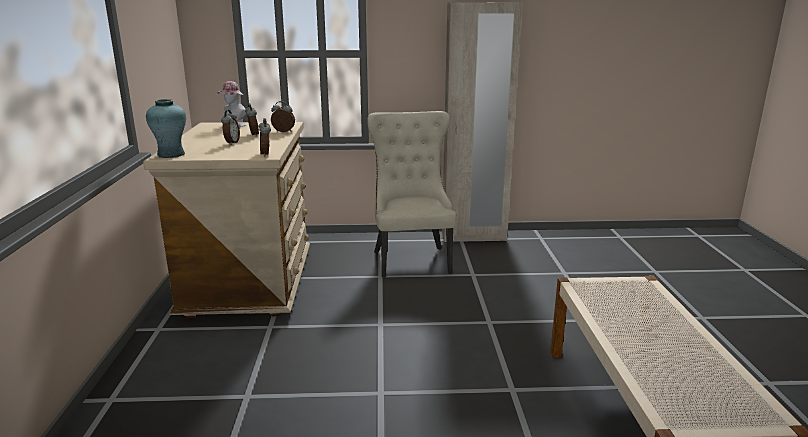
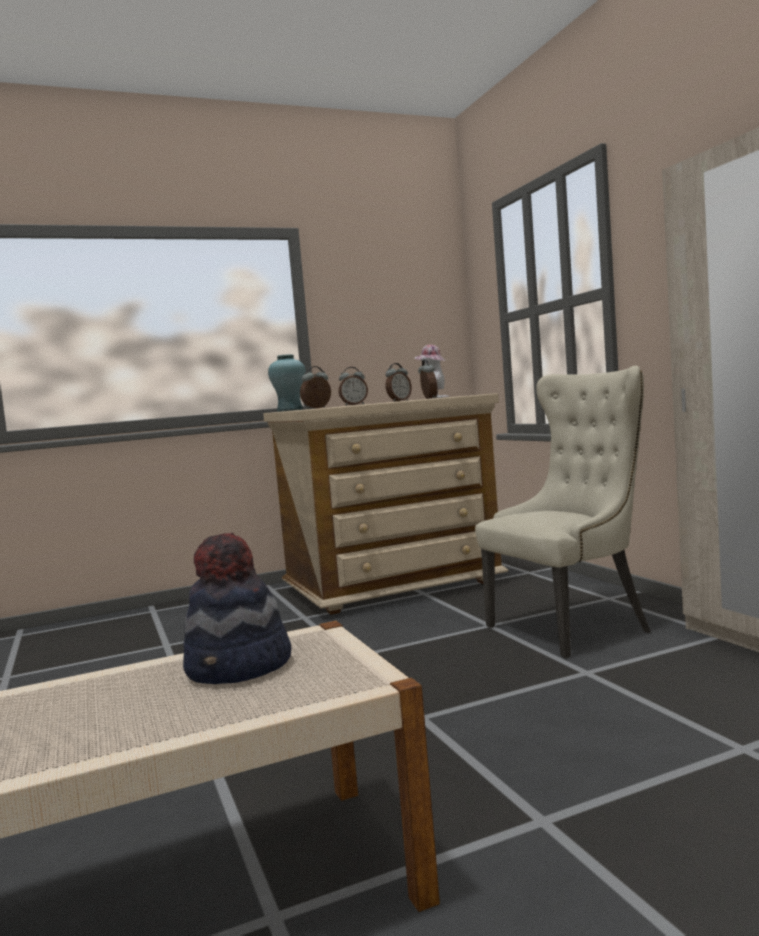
camera: 70 degrees right, 15 degrees down
(617, 303) = (239, 668): none -> hat

